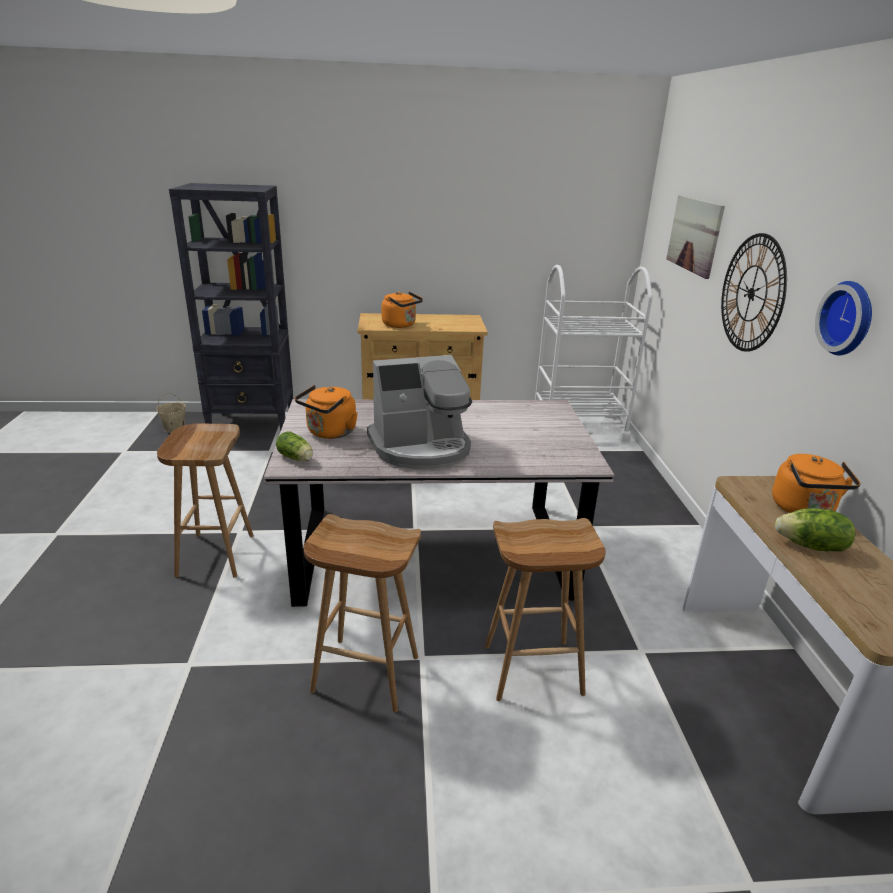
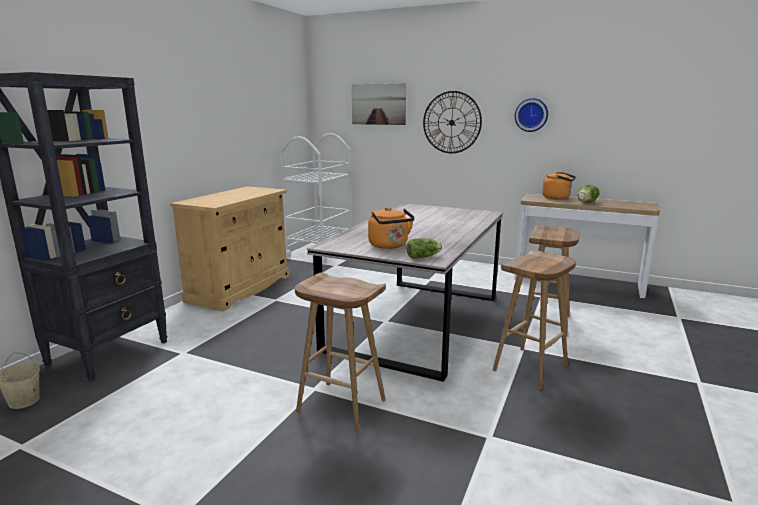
camera: 60 degrees left, 10 degrees down
(401, 325) = (229, 199): orange kettle -> none
(421, 447) = (438, 232): coffee machine -> none

